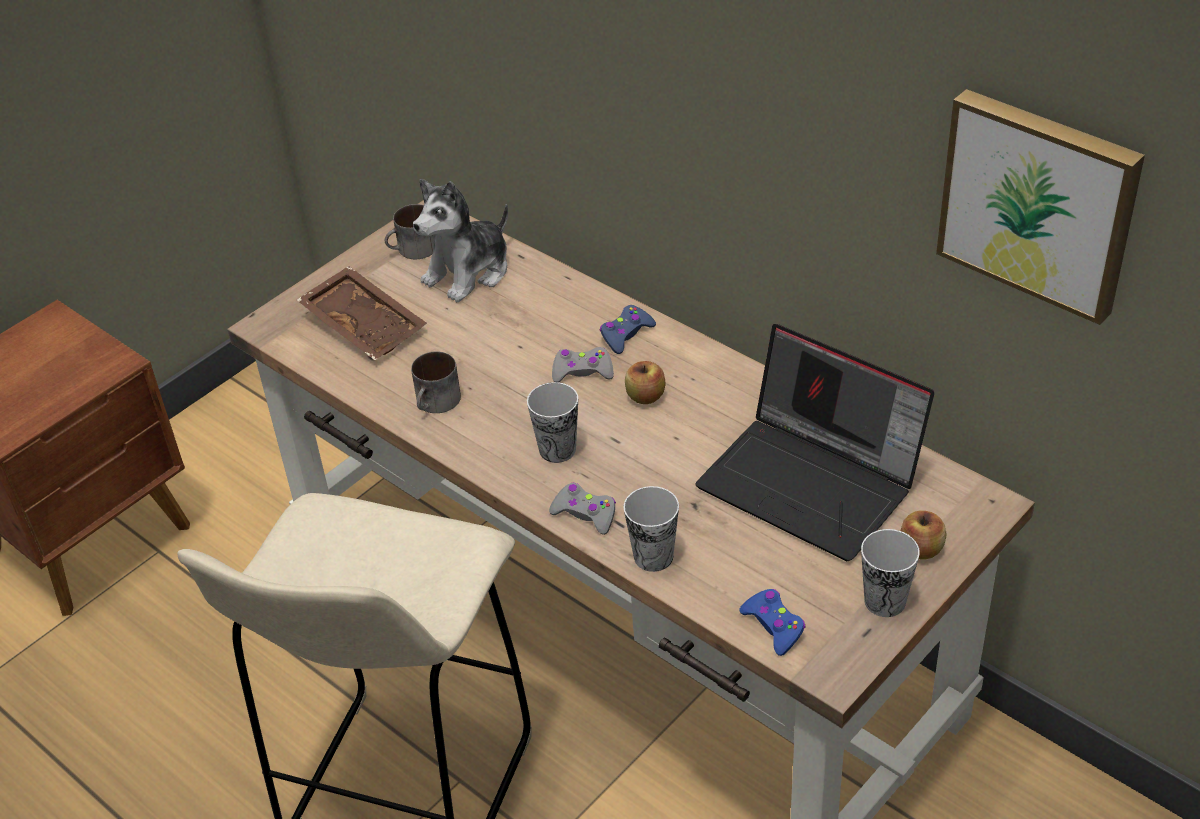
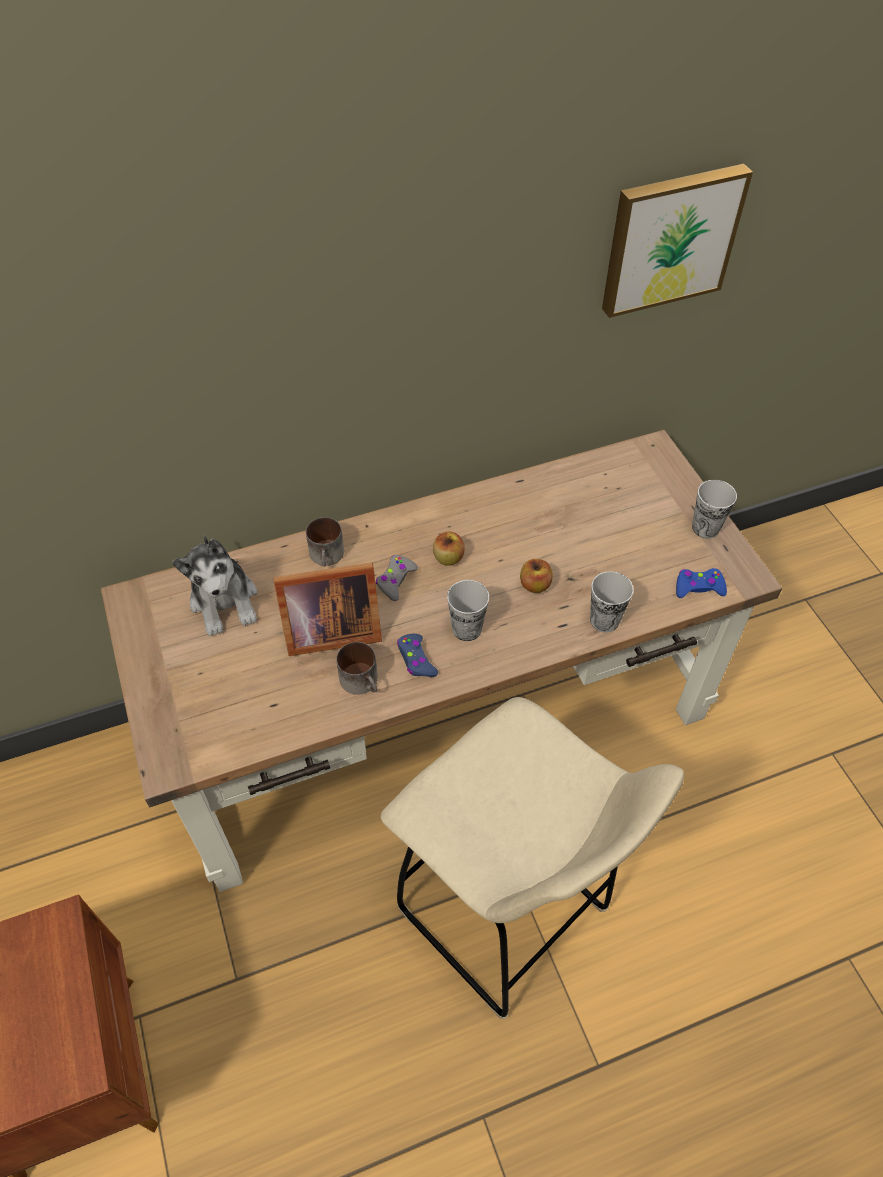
camera: 65 degrees left, 10 degrees up
(366, 324) = (229, 693): brown tray -> none
(413, 250) = (163, 625): mug -> mug (328, 556)
(482, 353) = (328, 631): none -> picture frame
(585, 514) = (541, 640): grey game controller -> none
(626, 334) = (376, 540): blue game controller -> blue game controller (416, 660)
(813, 482) = (588, 513): laptop -> none
(921, 549) = (673, 492): apple -> apple (535, 585)

